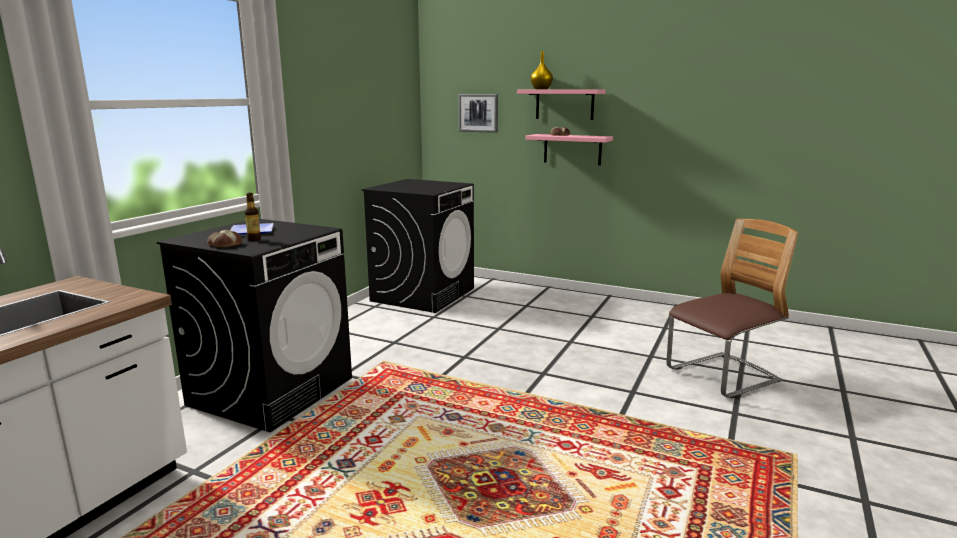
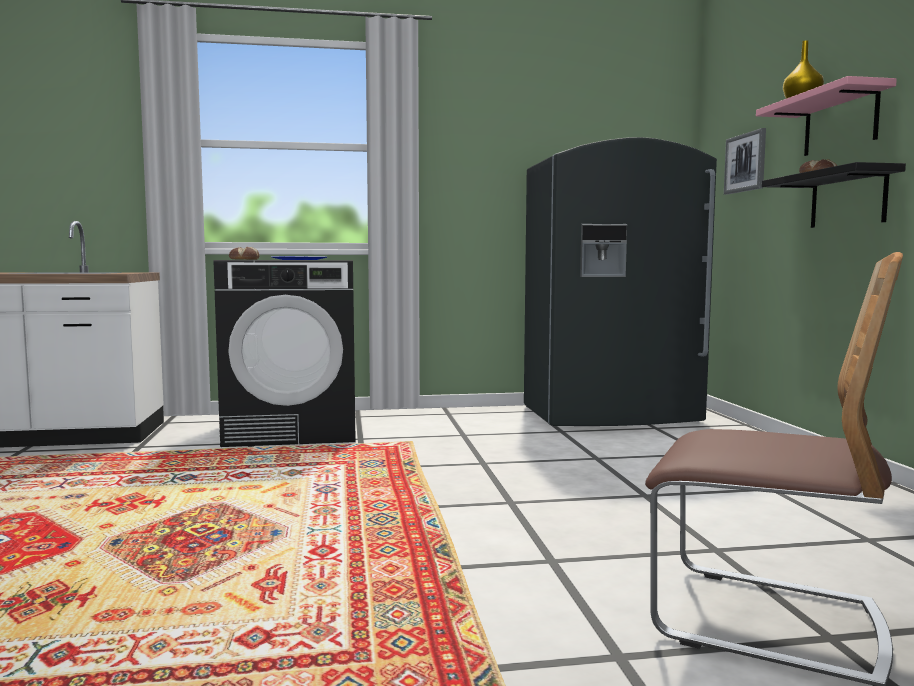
camera: 55 degrees right, 10 degrees down
(254, 239) = (270, 259): bottle -> none
(423, 294) = (611, 415): black washing machine -> grey fridge
(572, 149) = (848, 199): pink shelf -> black shelf

